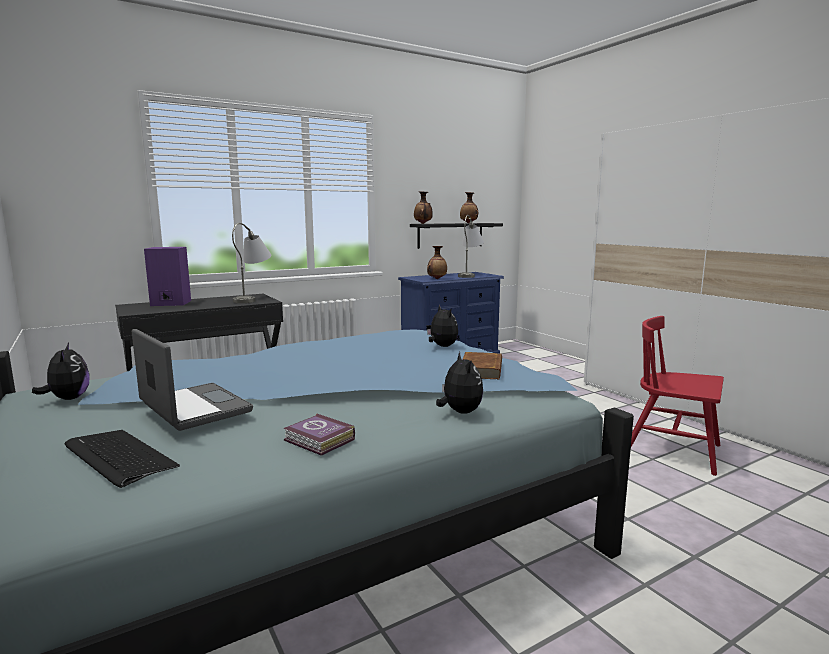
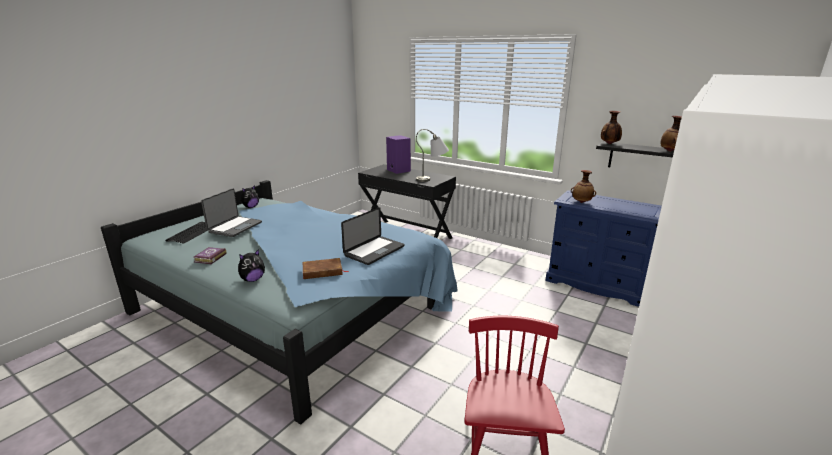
camera: 65 degrees right, 10 degrees up
(442, 346) = (374, 251): plush toy -> laptop
(470, 275) = (633, 209): grey table lamp -> none

